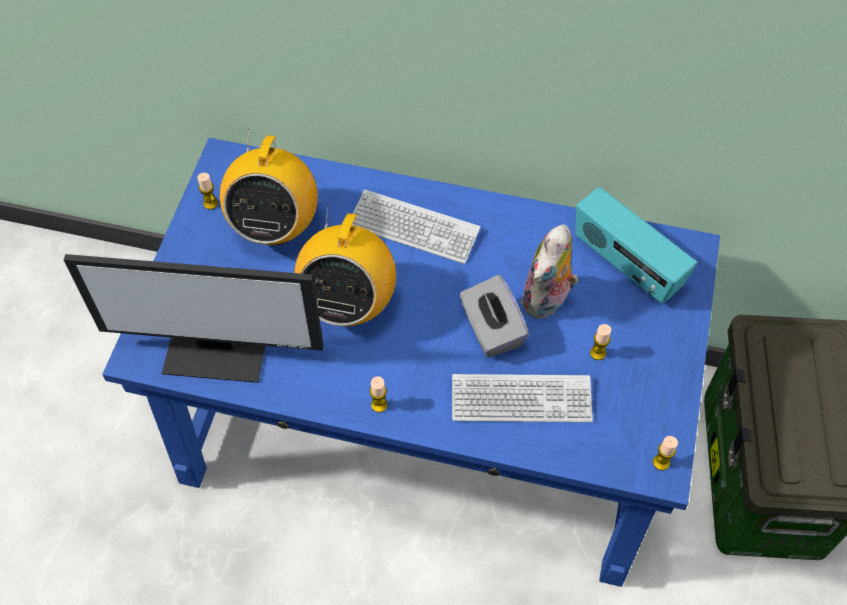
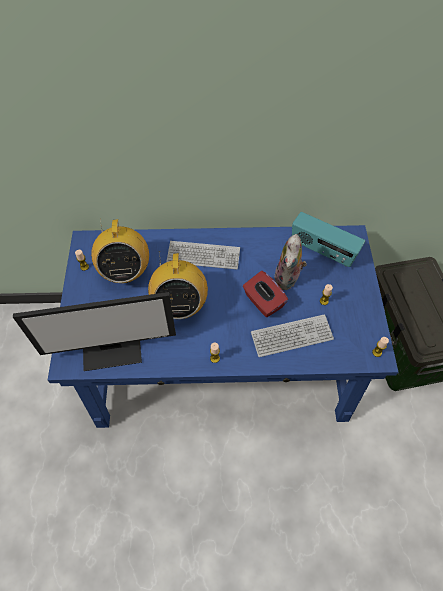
camera: 15 degrees left, 0 degrees up
(491, 330) = (263, 302): grey tissue box -> red tissue box

